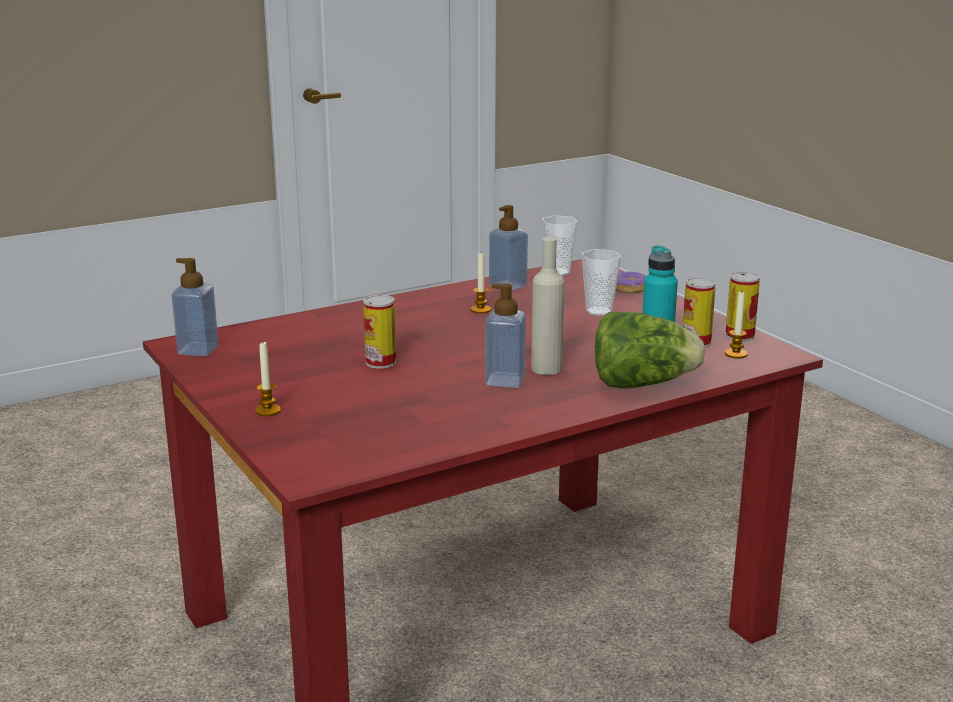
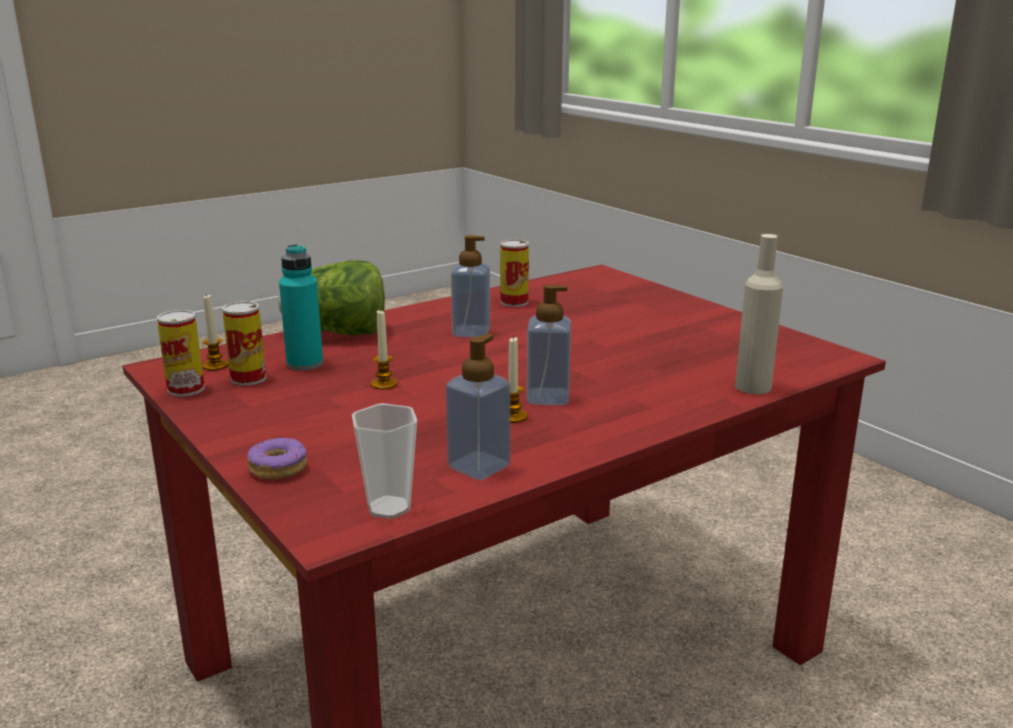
camera: 175 degrees right, 0 degrees up
(198, 350) = (806, 351): soap dispenser -> soap dispenser (548, 398)
(268, 411) = (669, 304): candle -> candle (384, 384)
(380, 362) = (602, 345): can -> can (514, 302)
(546, 368) = (430, 344): beige bottle -> beige bottle (753, 387)
(599, 311) = (347, 420): cup -> none

